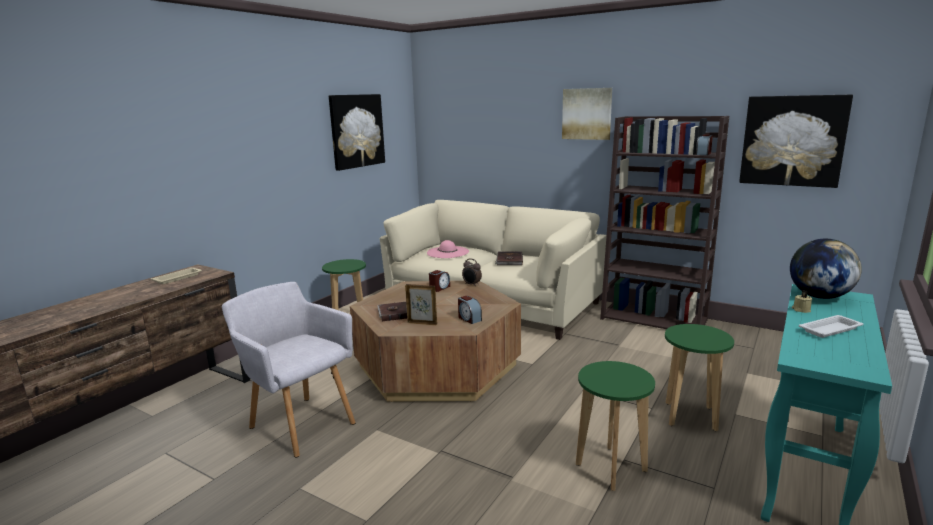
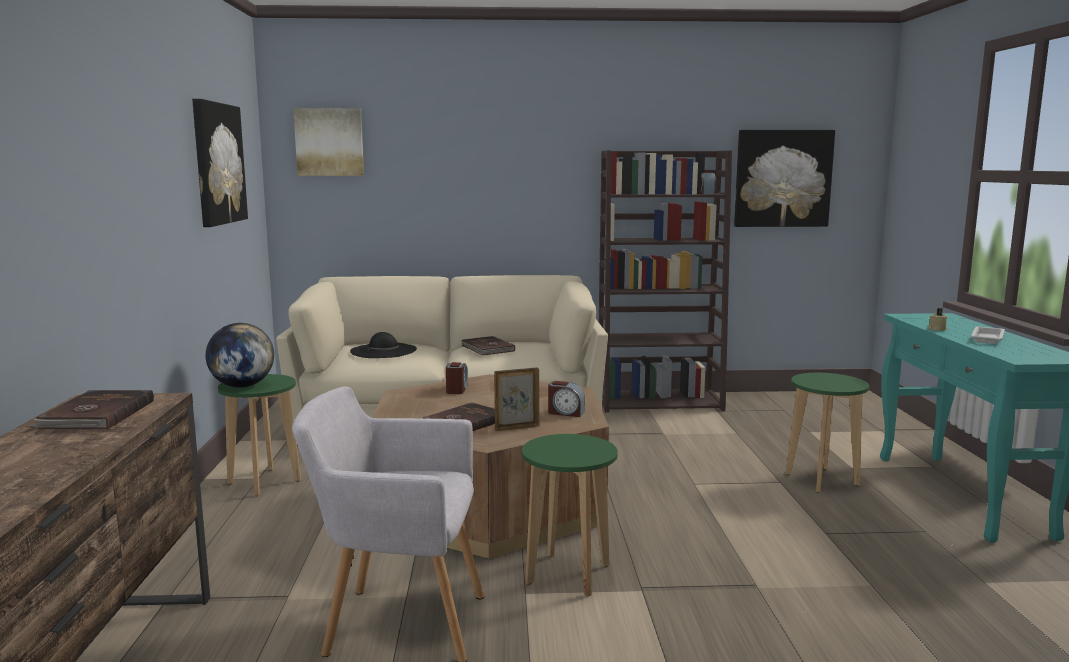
camera: 35 degrees left, 5 degrees down
(178, 278) = (96, 415): beige tray -> brown book
(448, 252) = (383, 350): pink hat -> black hat
(471, 284) = (492, 379): alarm clock -> none
(587, 114) = (549, 147): picture -> picture (329, 142)
(610, 468) = (827, 544): green stool -> green stool (568, 575)
(819, 296) = (925, 319): globe -> globe (242, 386)

